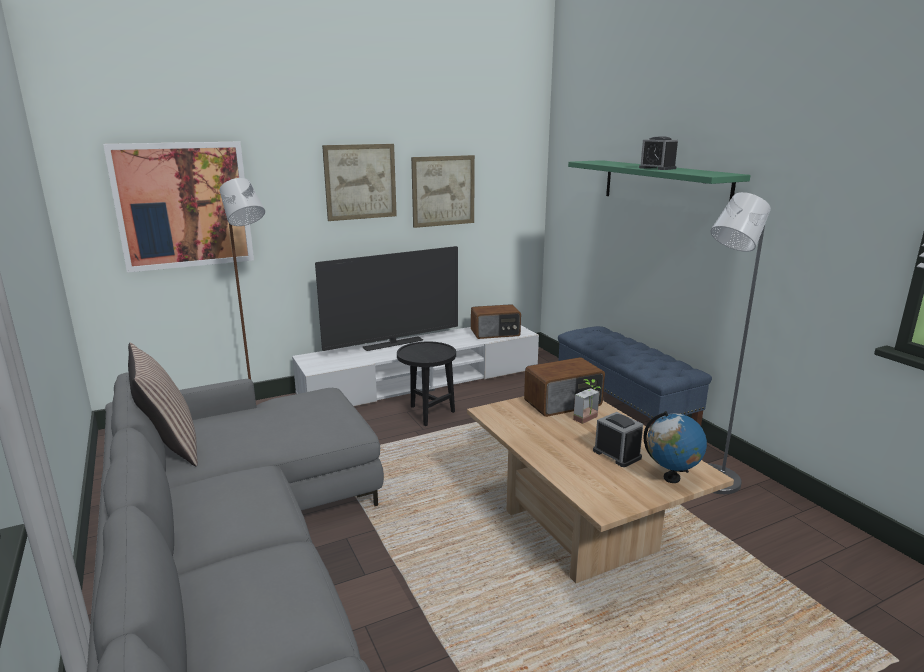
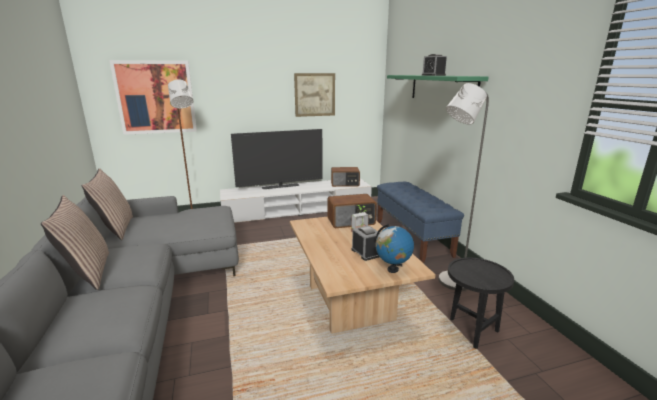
camera: 10 degrees right, 0 degrees up
(180, 531) = (88, 272): none -> pillow
(360, 182) = (262, 87): picture -> none
(427, 413) = (291, 228): black side table -> black side table (470, 330)

